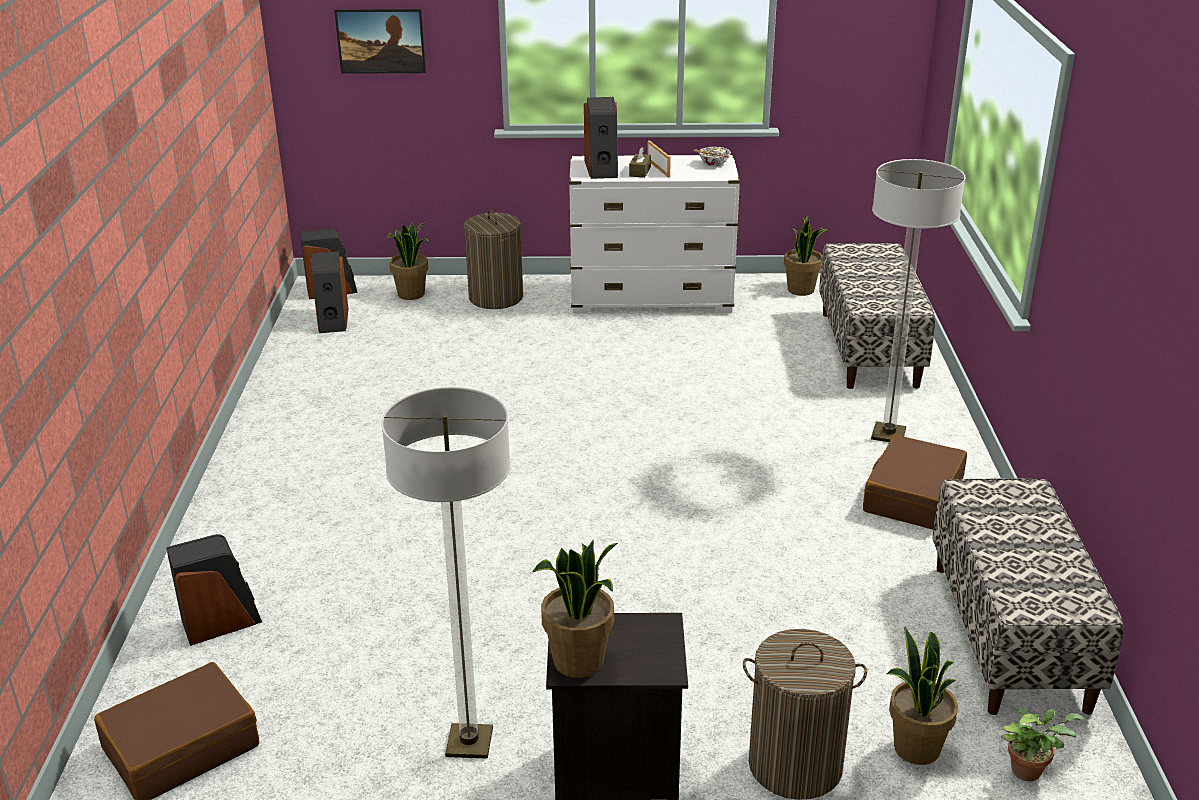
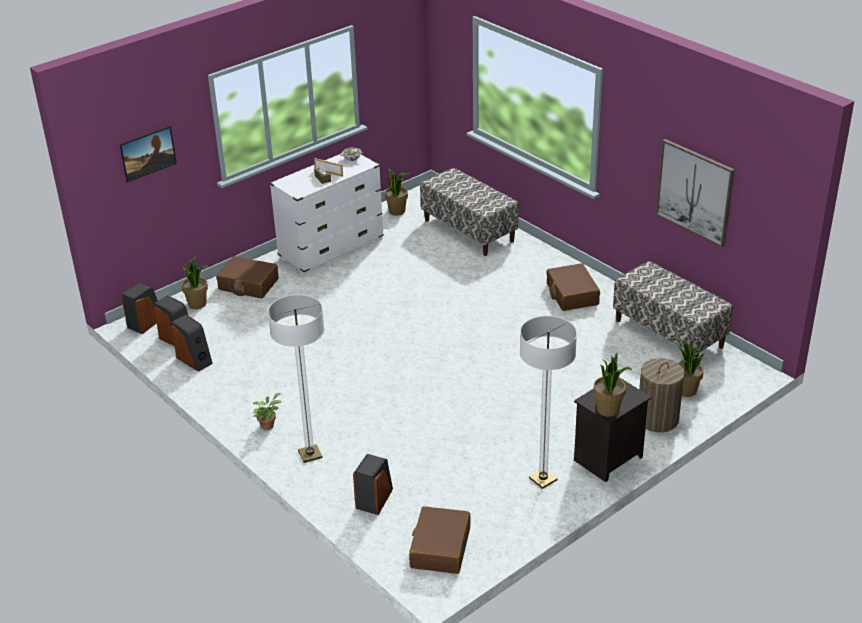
camera: 40 degrees left, 5 degrees up
(496, 297) = (248, 285): laundry basket -> brown suitcase
(602, 168) = (300, 184): speaker -> speaker (195, 360)
(888, 434) = (529, 271): floor lamp -> floor lamp (310, 454)
(1029, 769) = (725, 377): potted plant -> potted plant (268, 425)
(1130, 343) = (695, 192): none -> picture

